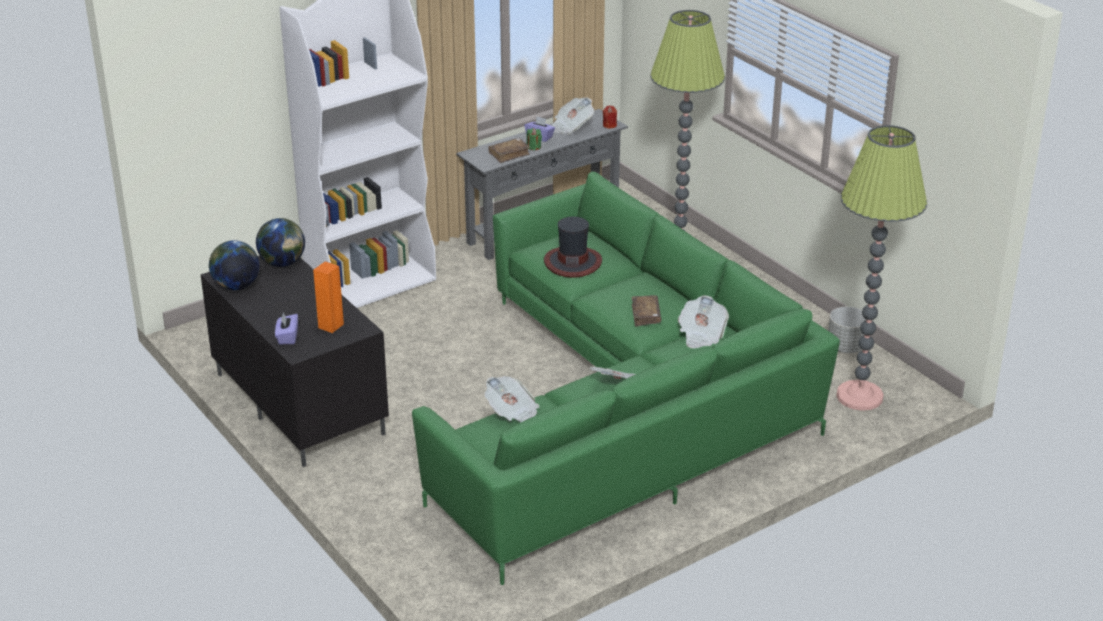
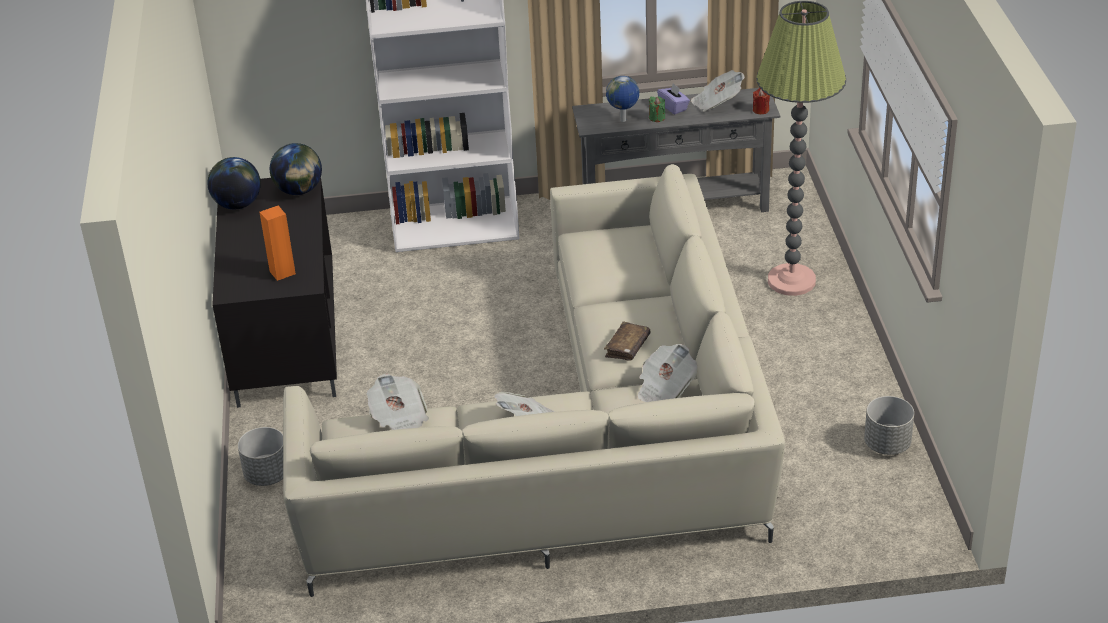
camera: 30 degrees right, 5 degrees up
(287, 337) = (234, 273): purple tissue box -> none
(379, 509) = (267, 475): none -> grey planter
(509, 154) = (623, 120): brown book -> globe
(572, 262) = (607, 262): hat -> none
(623, 413) = (581, 447): green sofa -> beige sofa
(859, 396) = (851, 509): floor lamp -> none

